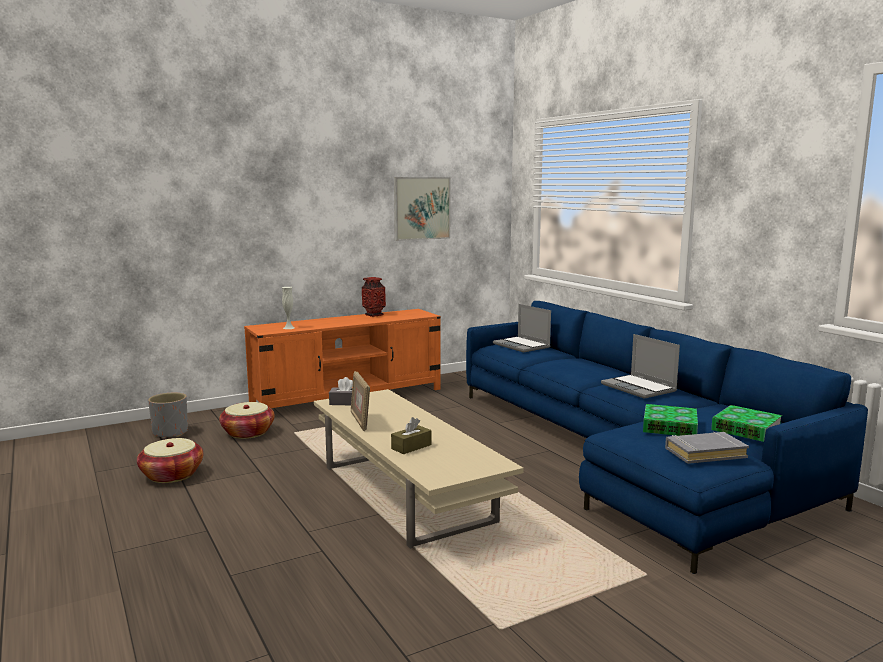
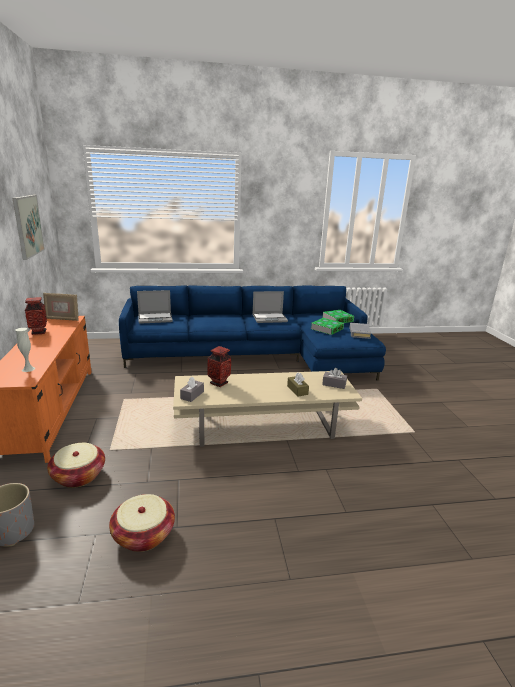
camera: 70 degrees left, 10 degrees up
(360, 421) = (239, 397): picture frame -> picture frame (62, 319)
(389, 408) = (219, 383): none -> vase
(458, 467) = (334, 384): none -> grey tissue box

